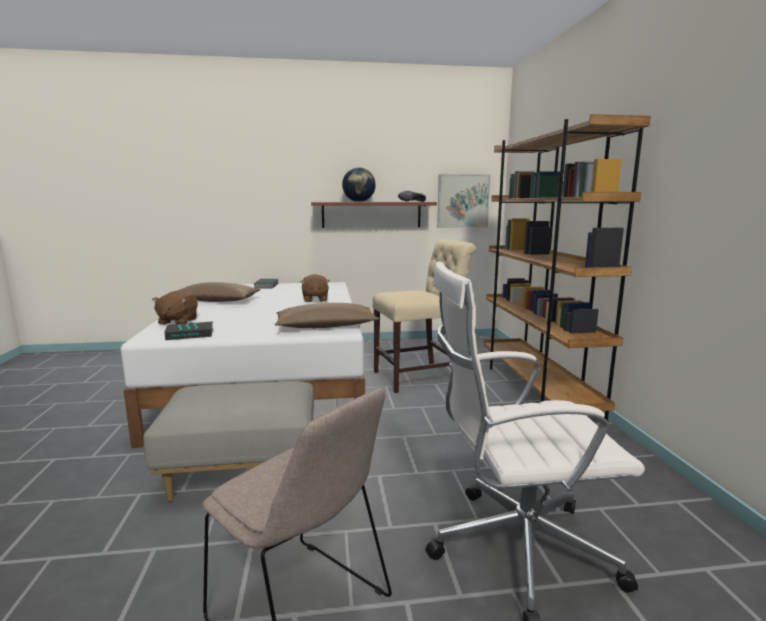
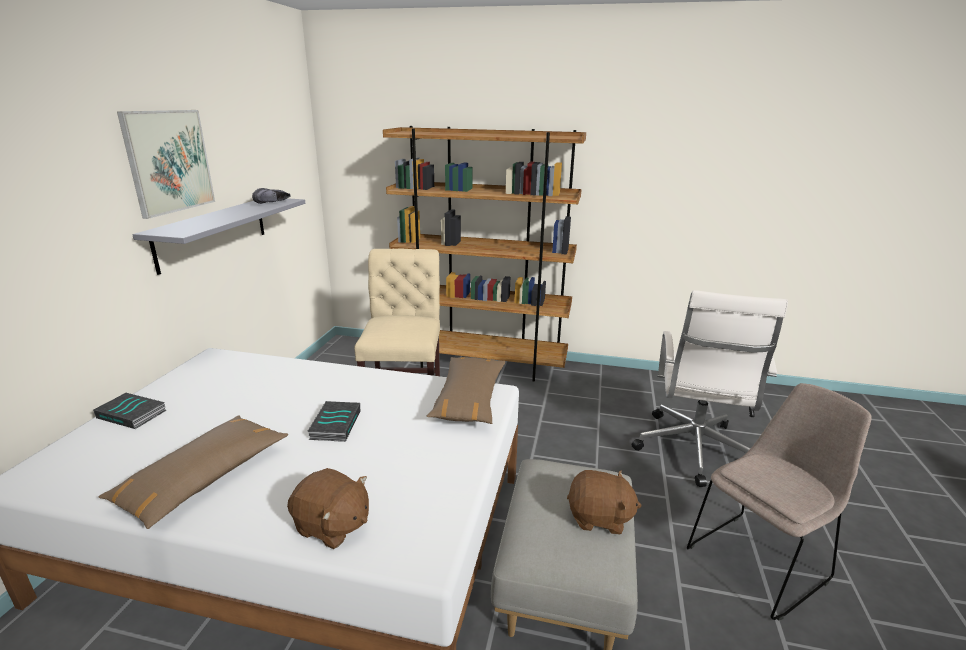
camera: 70 degrees left, 10 degrees up
(190, 334) = (432, 509): book -> book (334, 424)
(315, 299) = (310, 386): brown plush toy -> brown plush toy (599, 518)
(359, 201) = (223, 218): globe -> none
(371, 214) = (213, 232): brown shelf -> grey shelf
(463, 201) = (292, 188): picture -> picture (169, 161)

